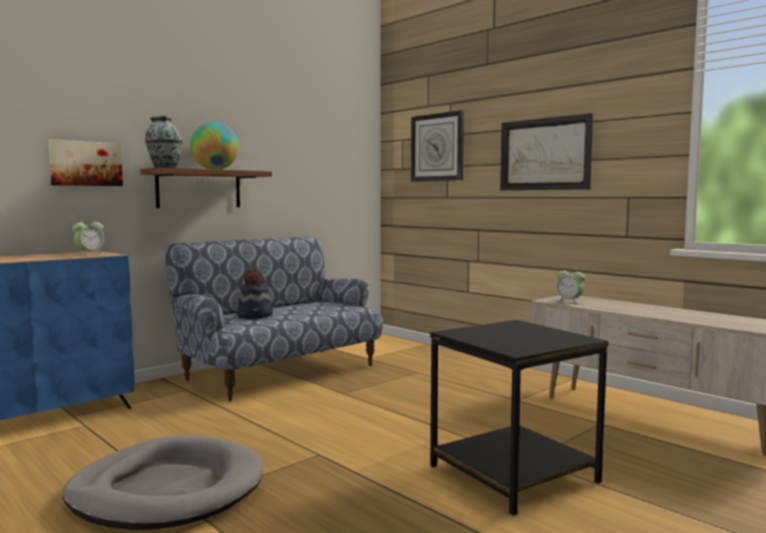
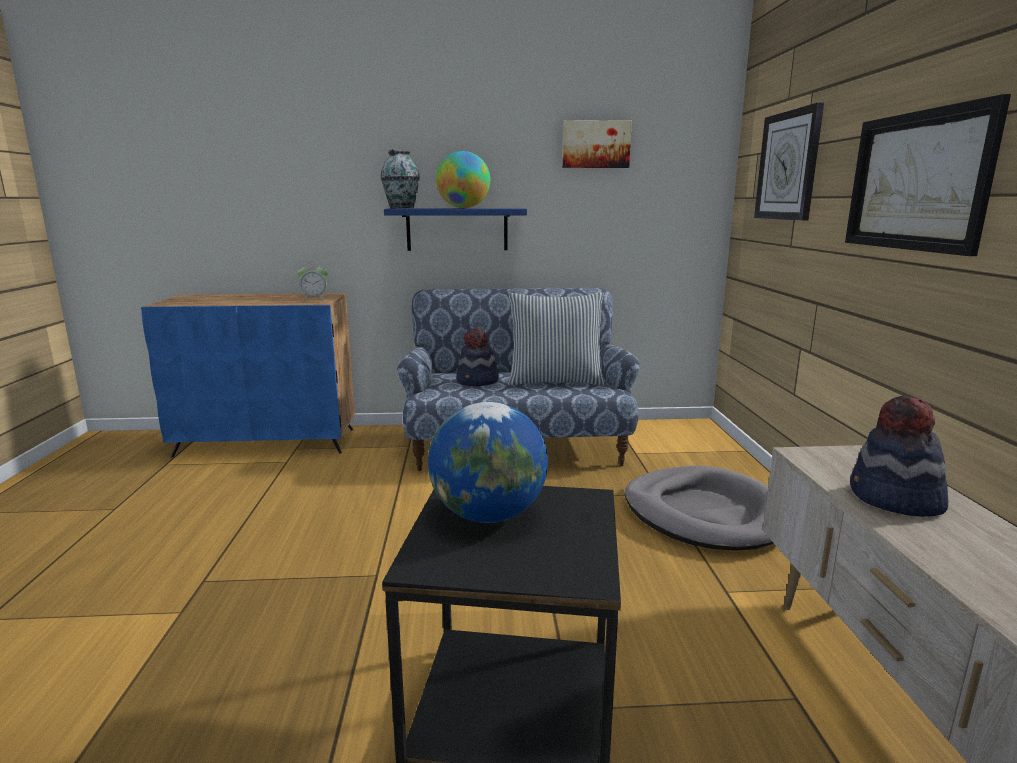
camera: 40 degrees right, 10 degrees up
(85, 163) = (334, 204): picture -> picture (596, 144)
(167, 490) = (217, 560): grey dog bed -> grey dog bed (706, 513)
(199, 189) = (457, 229): brown shelf -> blue shelf
(311, 308) = (555, 381): none -> pillow
(493, 335) = (488, 515): none -> globe
(569, 301) = (837, 467): alarm clock -> none
(610, 306) = (894, 500): none -> hat

